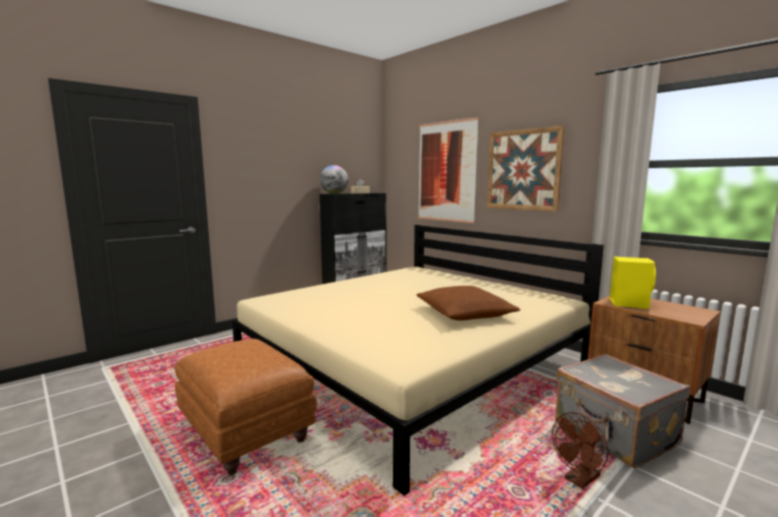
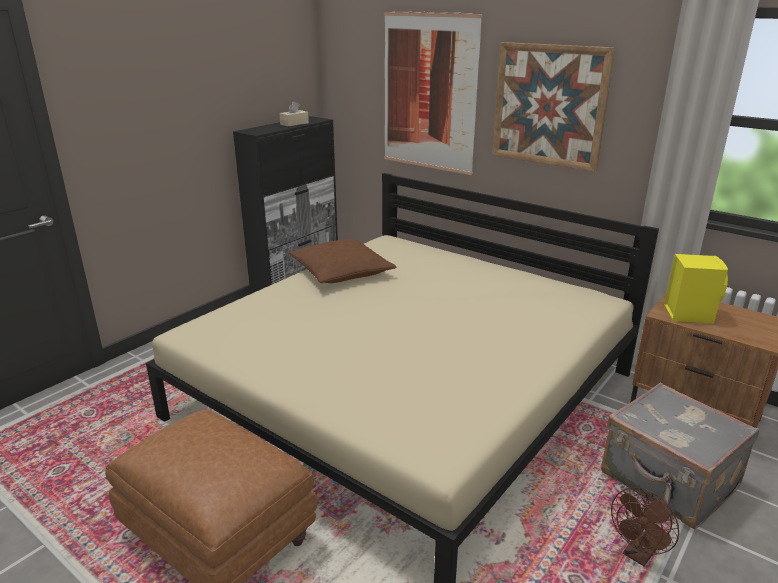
camera: 10 degrees left, 15 degrees up
(334, 193) = (256, 131): globe -> none
(464, 313) = (485, 341): brown pillow -> brown pillow (341, 271)

